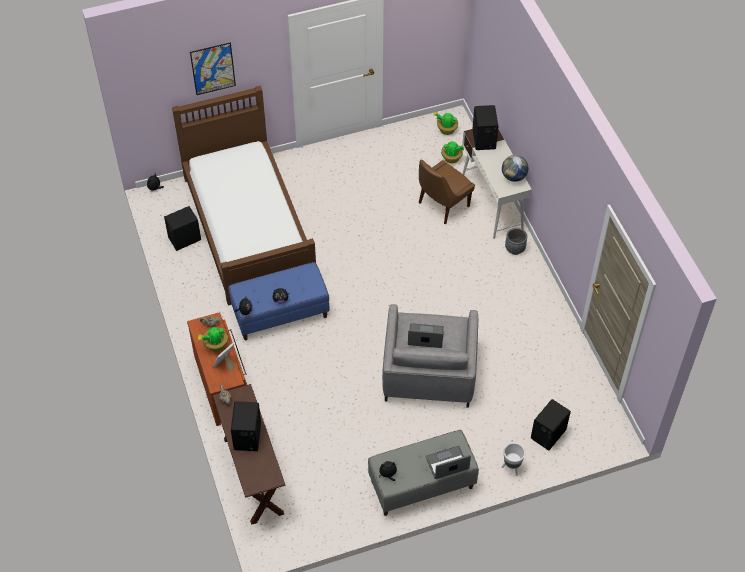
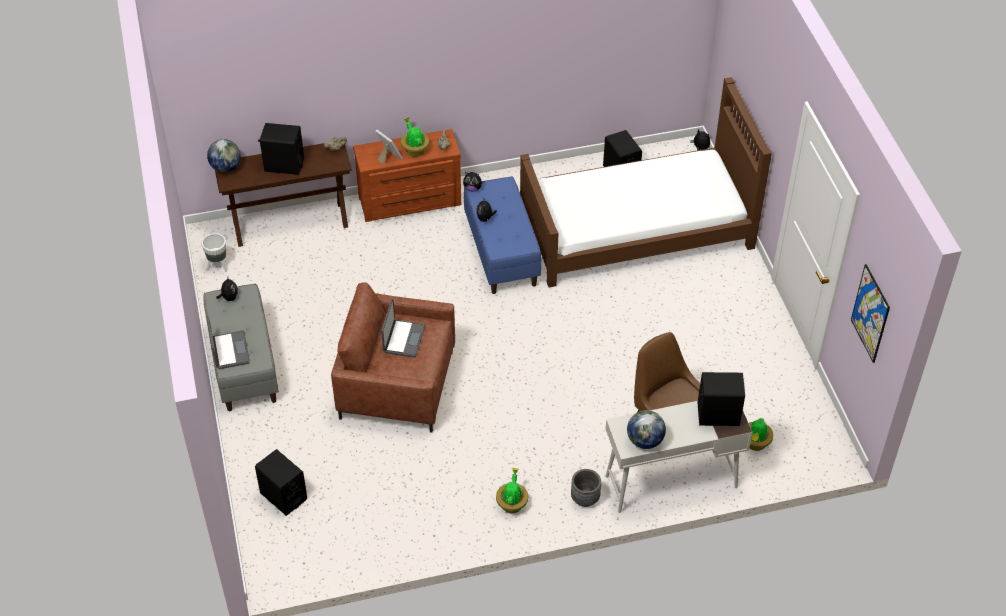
camera: 95 degrees right, 5 degrees down
(213, 68) = (759, 79): picture -> picture (870, 313)
(253, 484) = (226, 168): none -> globe
(429, 372) = (397, 384): grey armchair -> brown armchair
(446, 130) = (811, 442): potted plant -> potted plant (512, 503)
(511, 468) = (245, 452): white planter -> white planter (218, 266)

